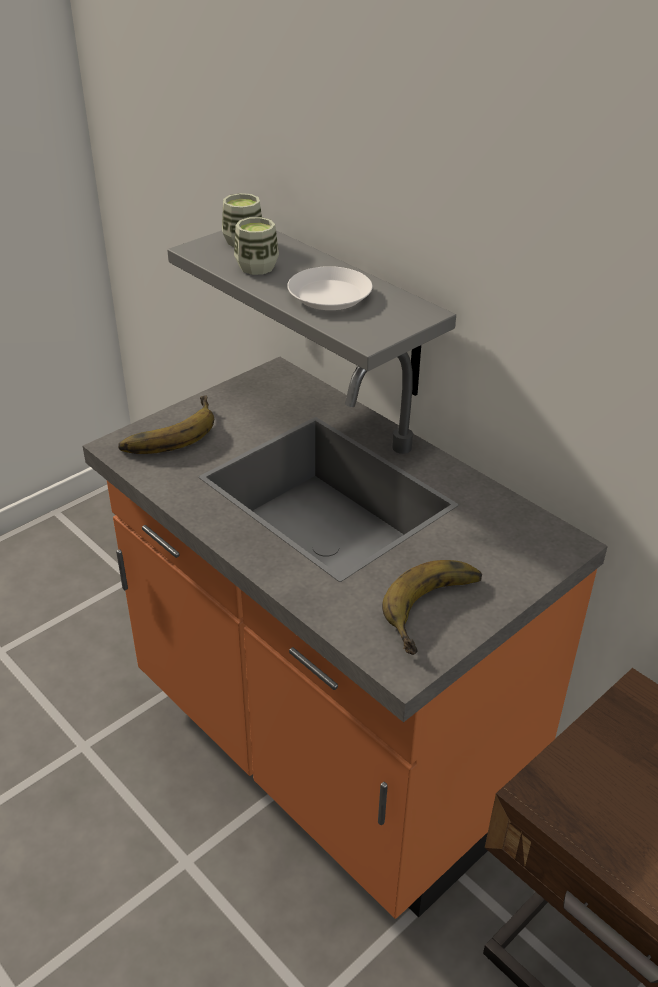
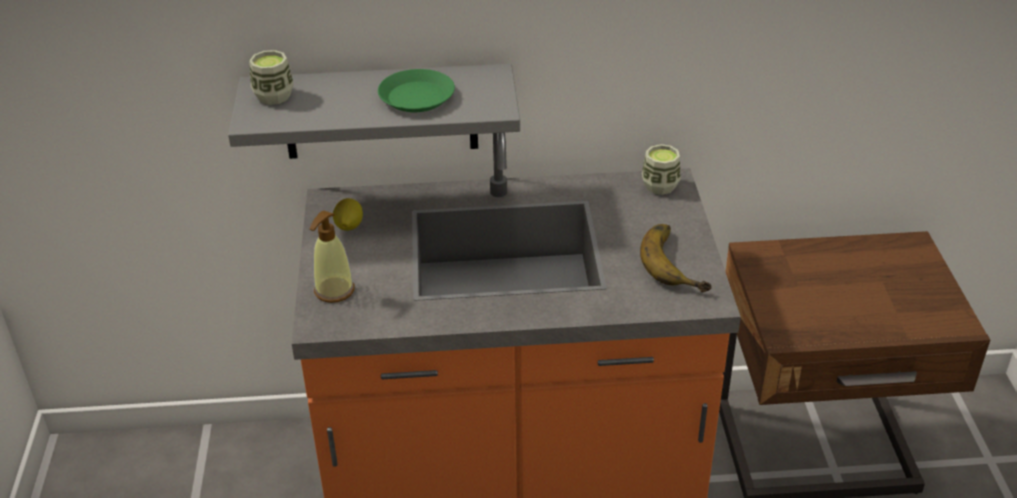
camera: 50 degrees left, 0 degrees up
(166, 432) = (334, 290): banana -> soap dispenser
(255, 398) = (348, 227): none -> lemon
(257, 267) = (327, 108): cup -> cup (660, 186)
(329, 295) = (416, 97): white plate -> green plate

